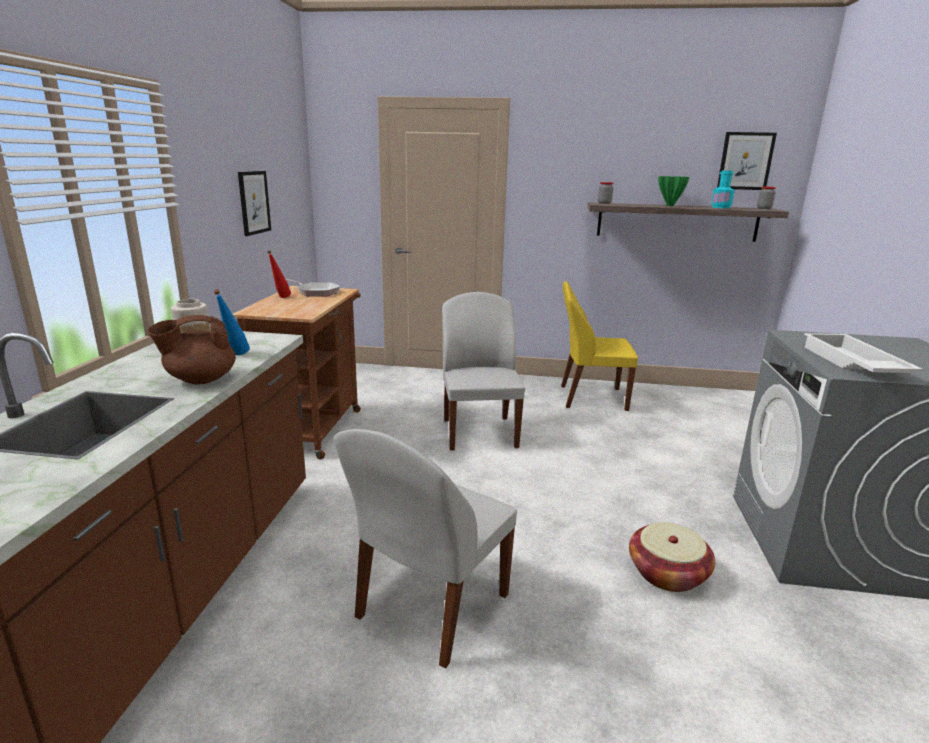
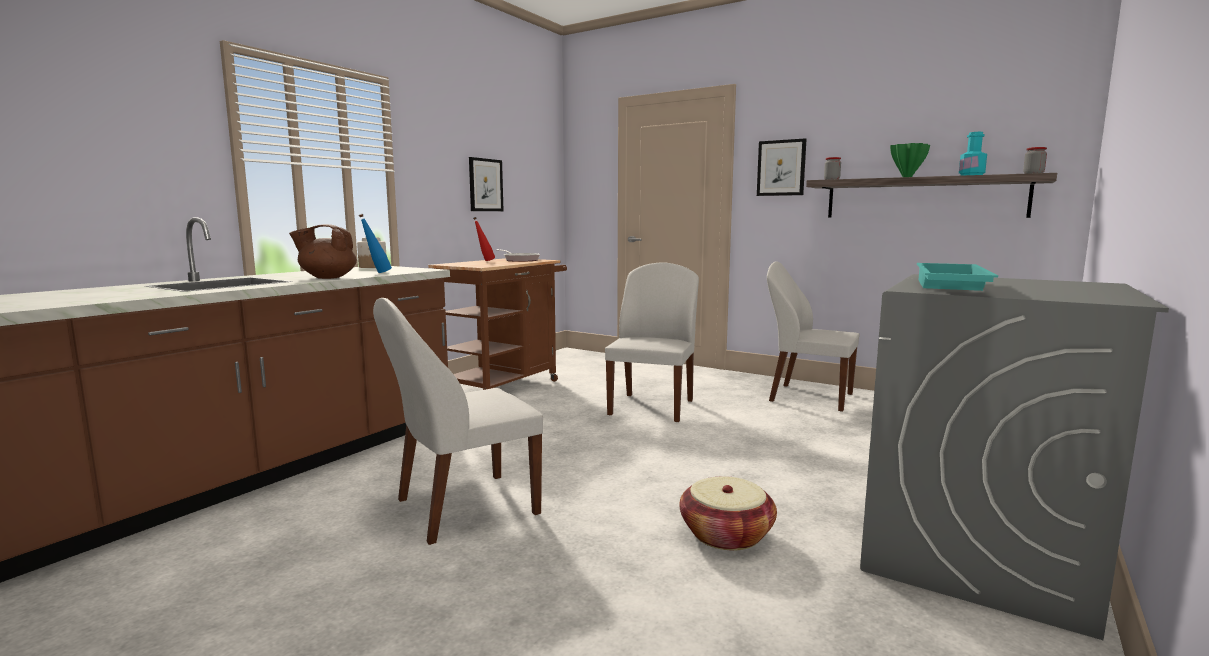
camera: 25 degrees right, 10 degrees down
(590, 398) = (808, 397): yellow chair -> white chair
(745, 161) = (1007, 121): picture -> picture (781, 168)
(852, 363) = (948, 287): white tray -> turquoise tray

